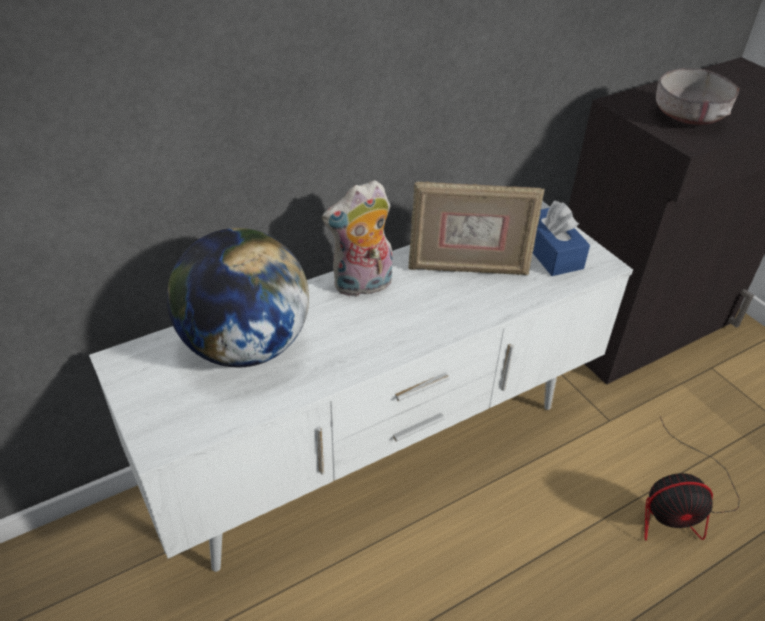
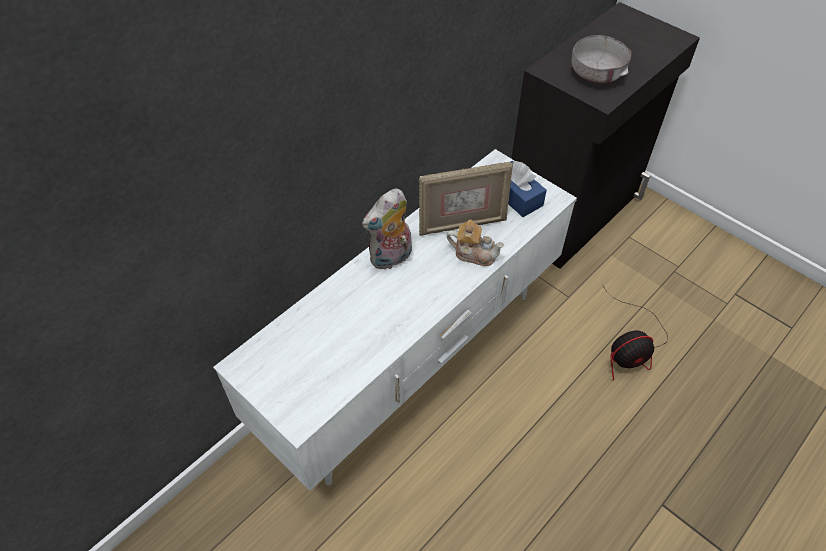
camera: 15 degrees left, 10 degrees up
(245, 347) = (327, 330): globe -> none
(472, 302) = (474, 253): none -> teapot

